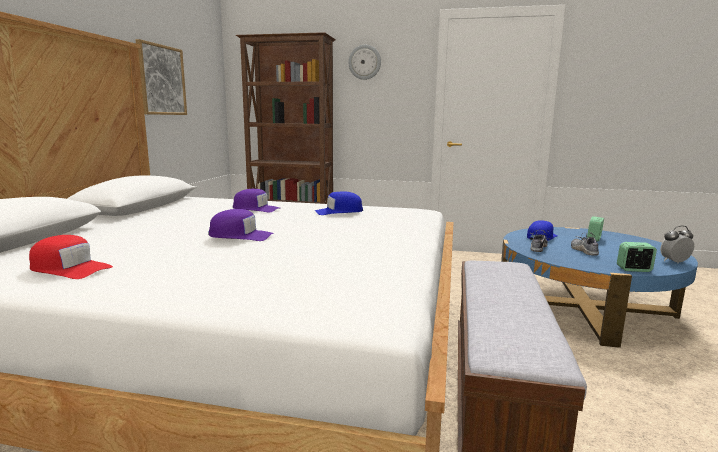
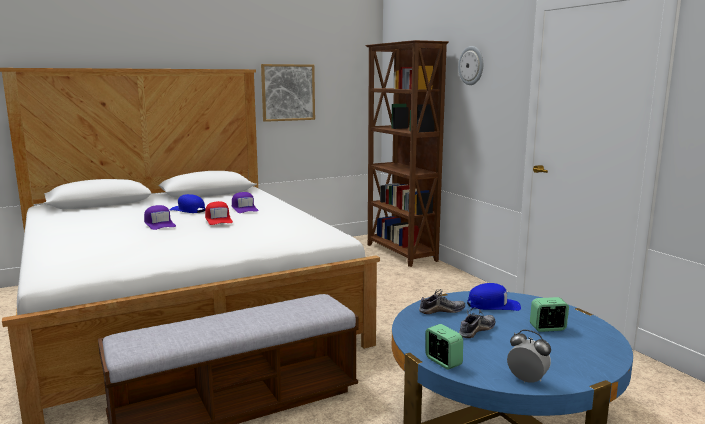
camera: 50 degrees right, 0 degrees up
(70, 269) = (68, 222): red cap -> red cap (218, 219)
(338, 211) = (273, 222): blue cap -> blue cap (188, 210)

